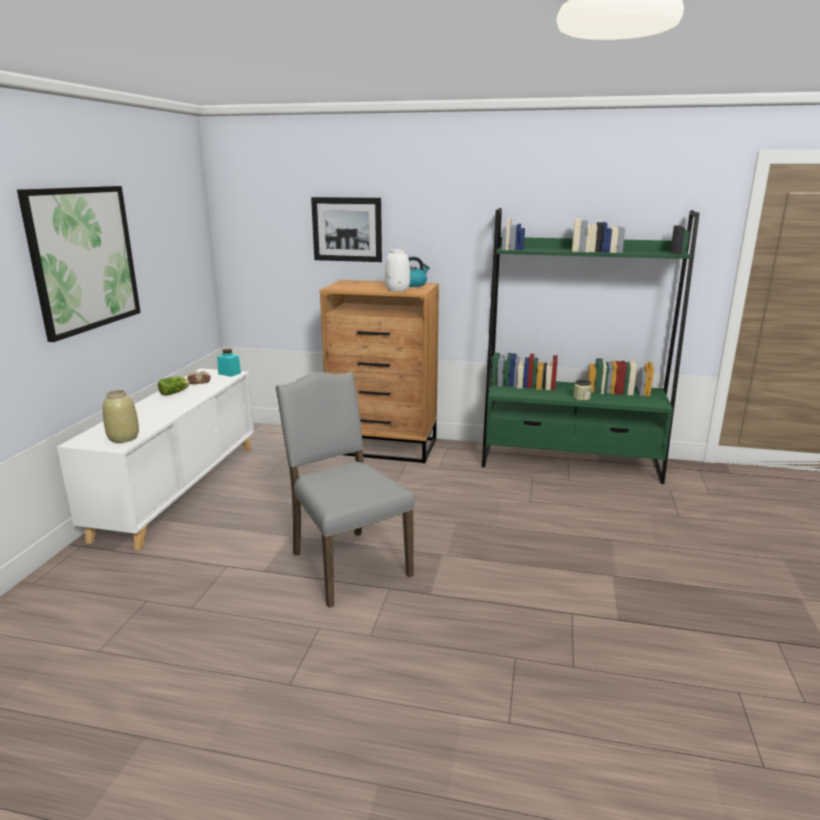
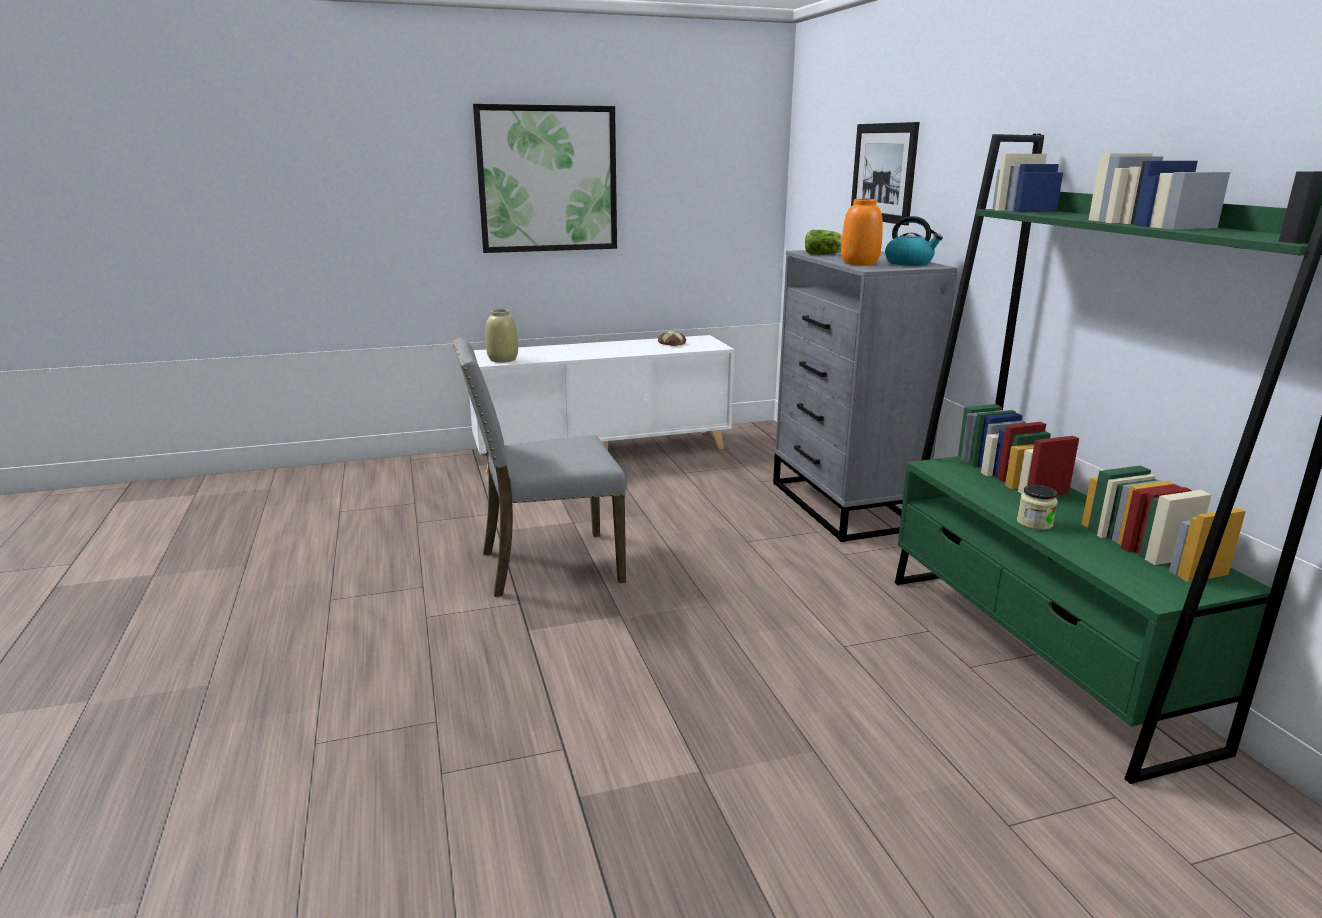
camera: 60 degrees right, 0 degrees up
(175, 392) = (629, 345): lettuce -> lettuce (826, 254)
(229, 373) = (714, 345): turquoise jar -> none
(346, 563) = (547, 565): grey chair -> grey chair turned 135 degrees counterclockwise
(384, 447) = (844, 506): brown dresser -> grey dresser
(398, 289) = (860, 263): white vase -> orange vase

